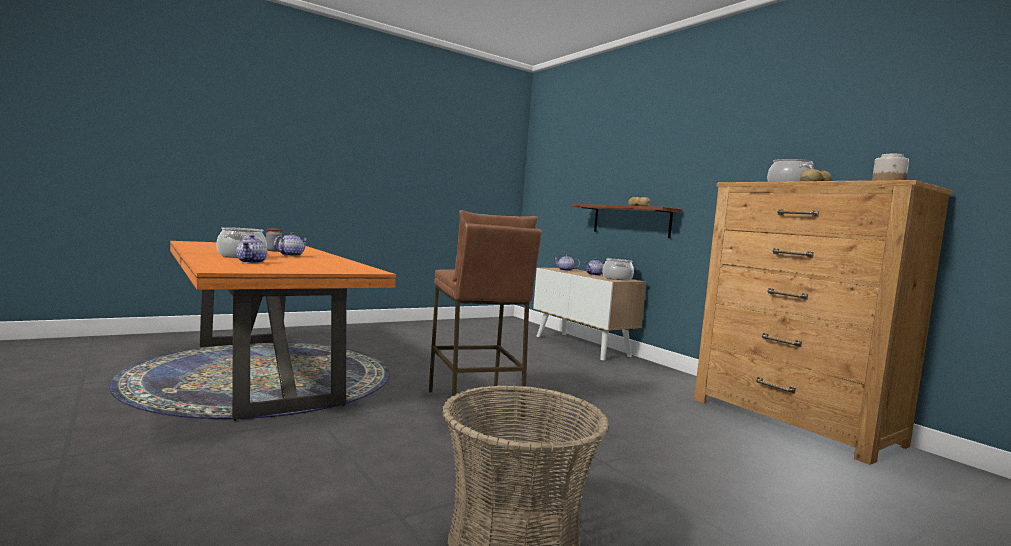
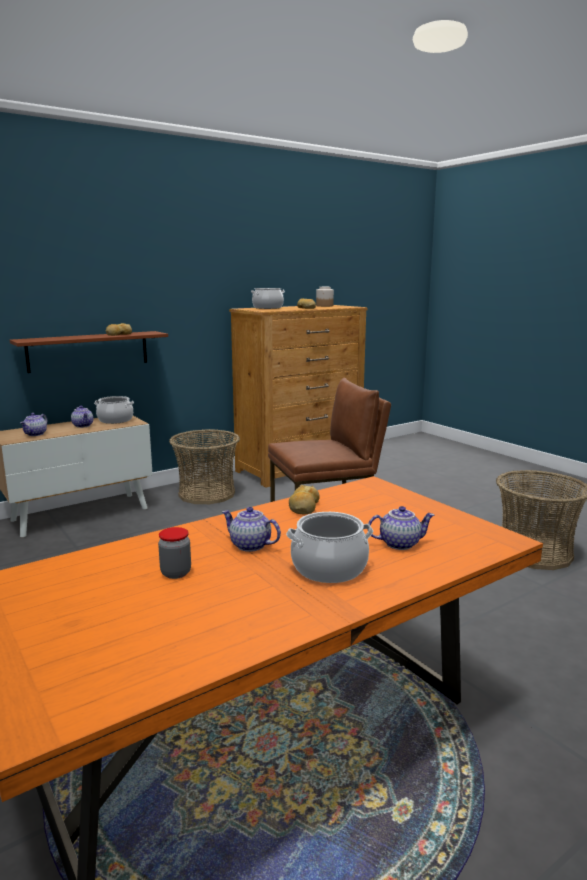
camera: 90 degrees left, 10 degrees up
(339, 262) = (304, 507): none -> bread
(652, 377) = (206, 494): none -> basket

